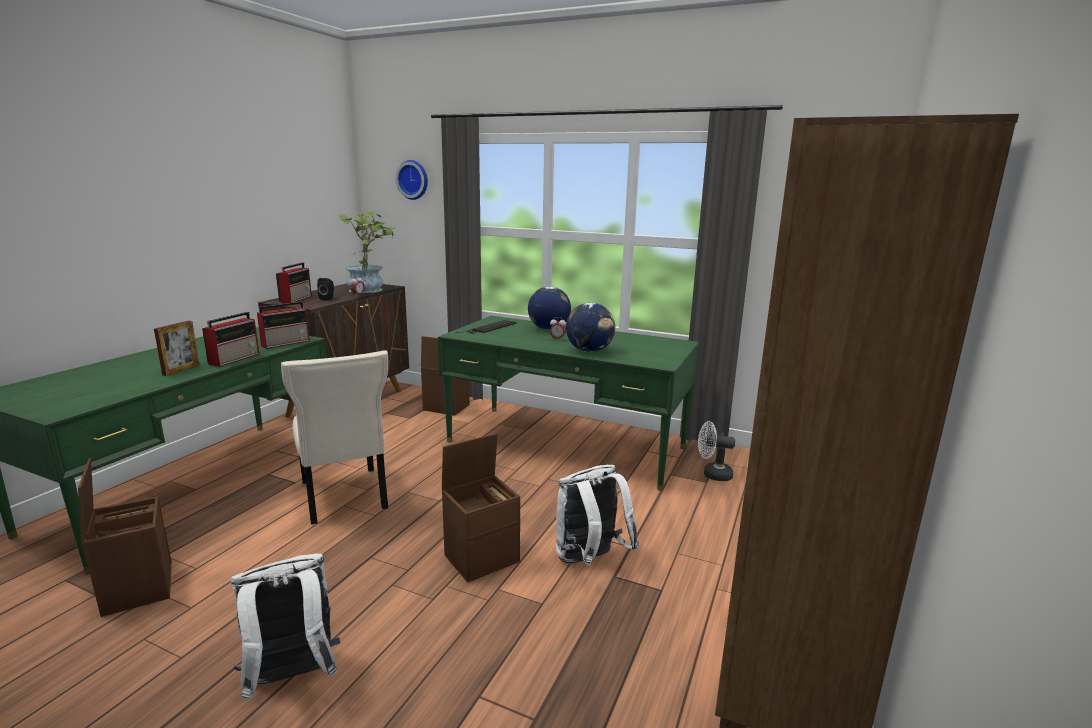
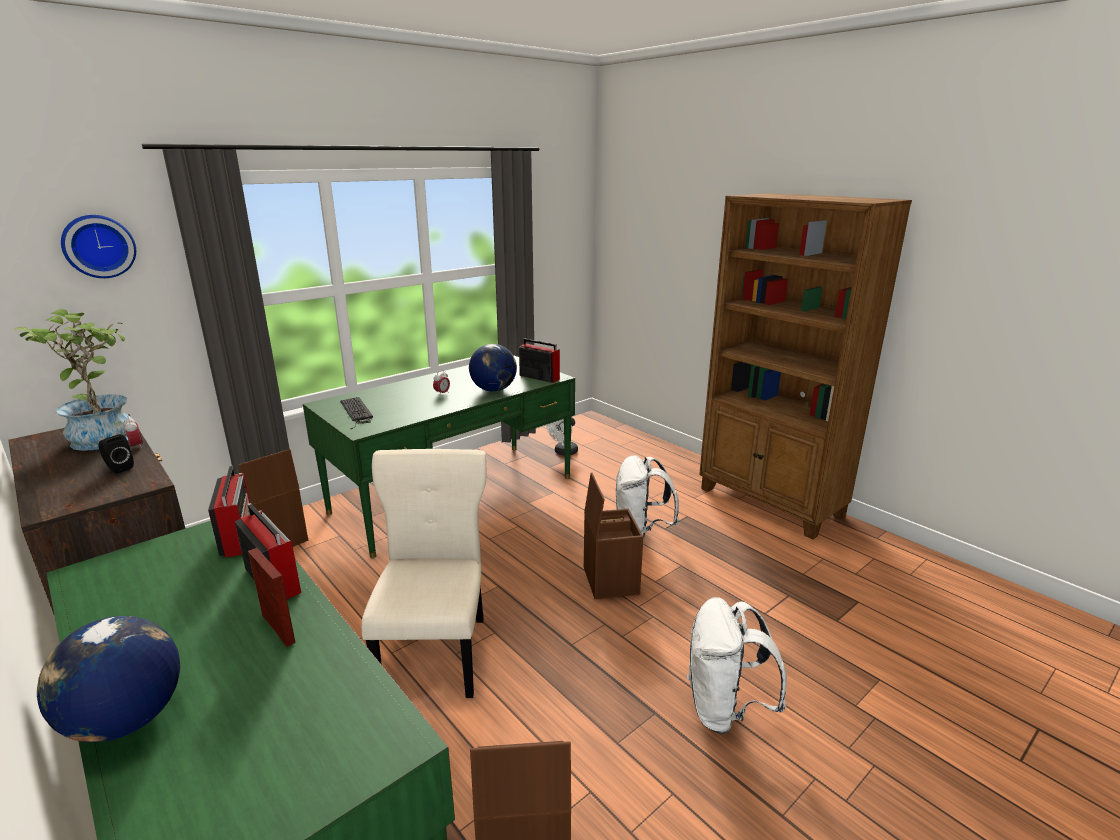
camera: 65 degrees left, 5 degrees up
(296, 299) = (67, 492): radio -> radio (538, 377)
(344, 497) = (436, 651): beige chair -> beige chair turned 90 degrees counterclockwise
(548, 329) = (401, 390): globe -> globe (126, 720)

